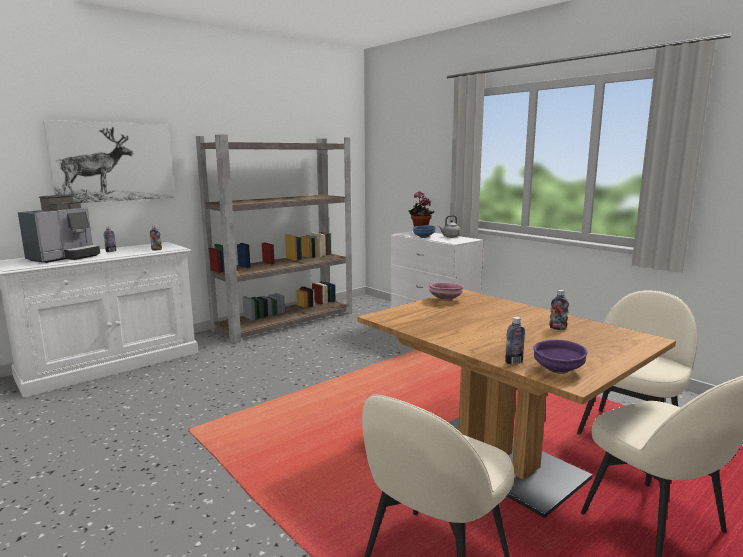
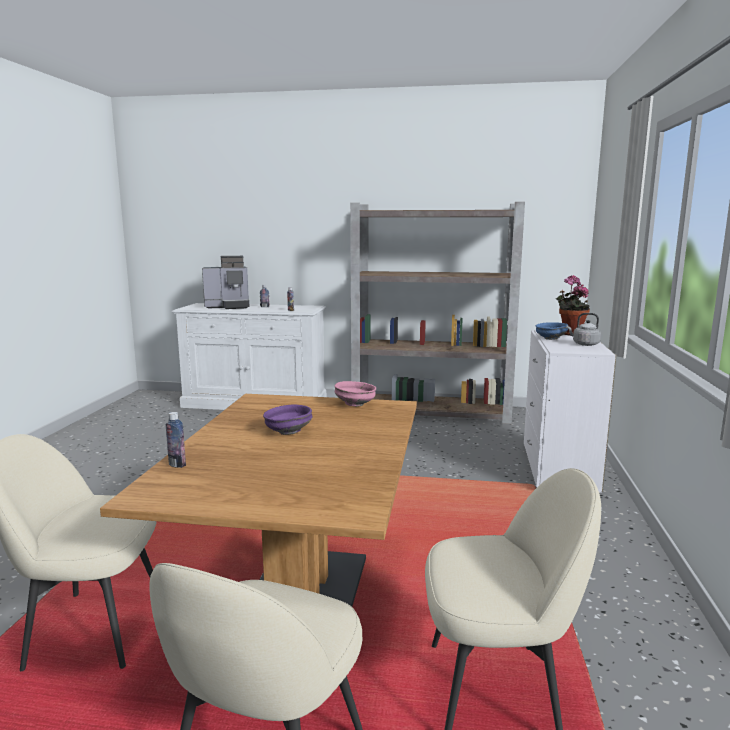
camera: 50 degrees right, 0 degrees up
(113, 162) = (286, 229): picture -> none
(557, 328) = (328, 462): bottle -> none
(557, 370) = (171, 485): purple bowl -> purple bowl (287, 432)

